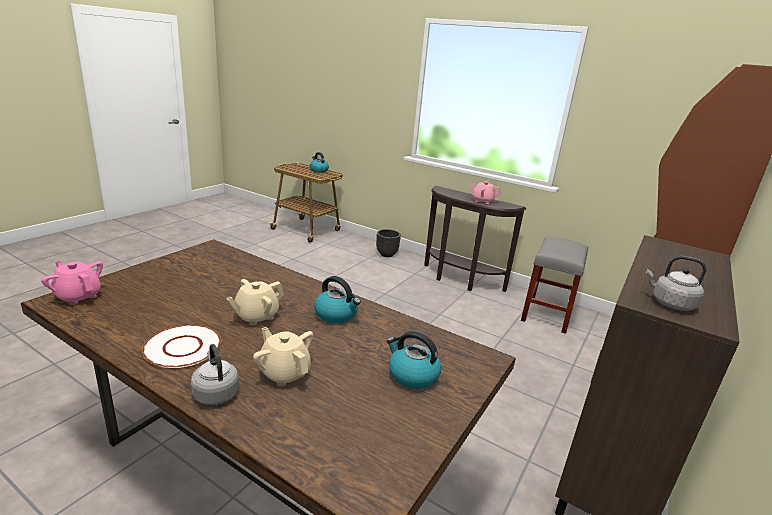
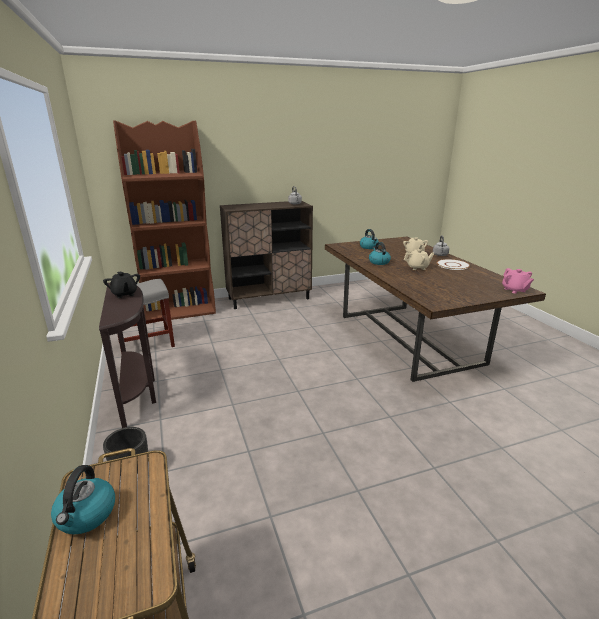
camera: 140 degrees left, 0 degrees up
(482, 201) = (124, 294): pink teapot -> black teapot

